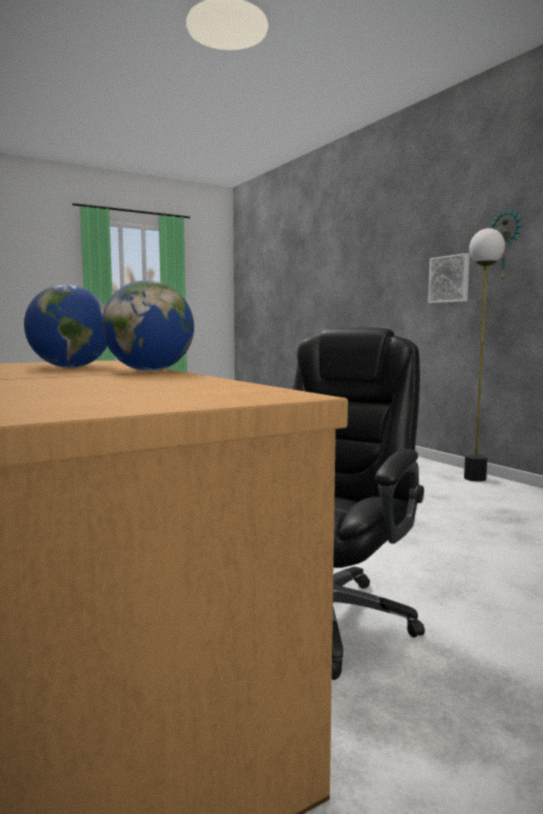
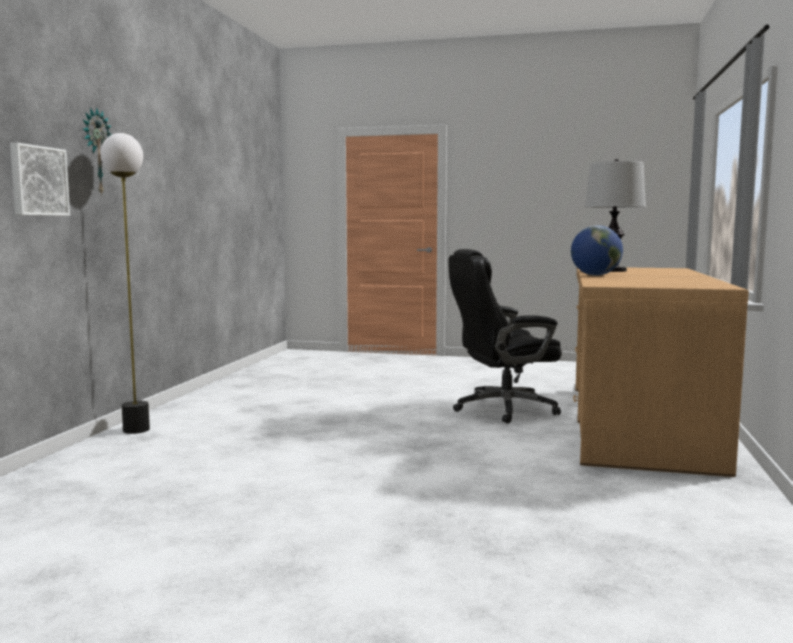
camera: 135 degrees left, 0 degrees up
(70, 367) = (633, 280): globe -> none
(166, 384) = (612, 270): none -> table lamp

